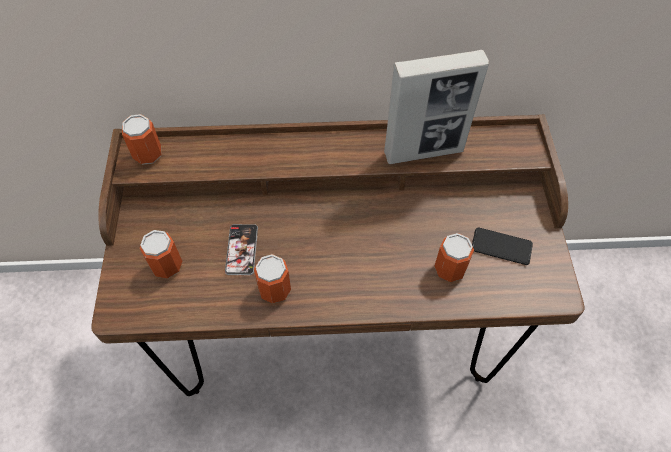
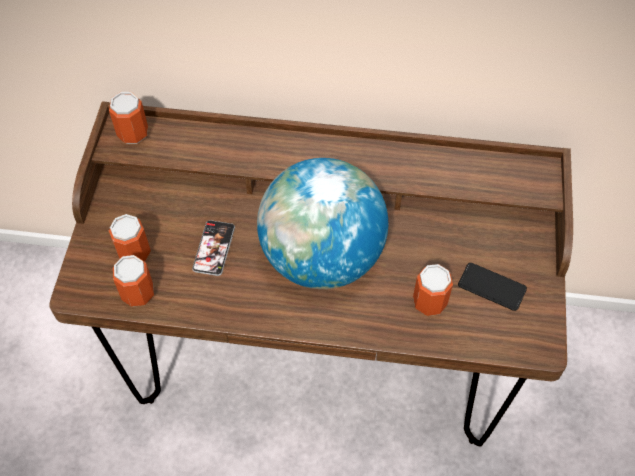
camera: 10 degrees right, 0 degrees up
(274, 290) = (240, 295): can -> can (138, 293)
(343, 243) = (322, 257): none -> globe
(424, 152) = (426, 172): picture frame -> none

